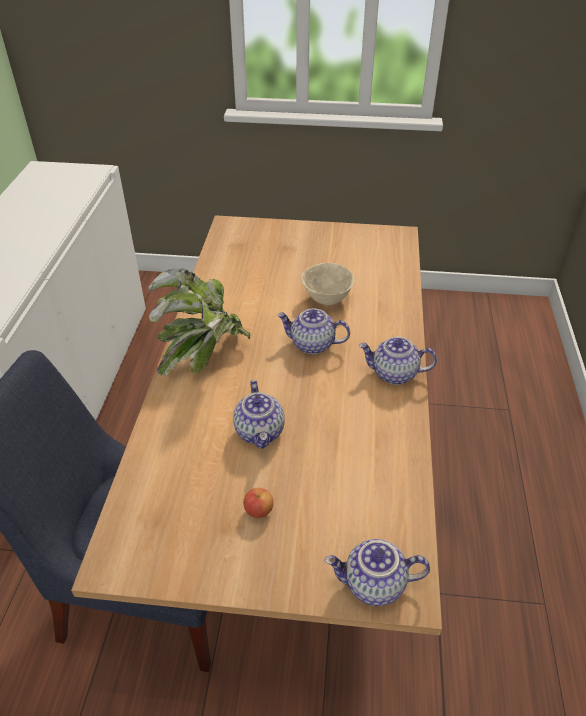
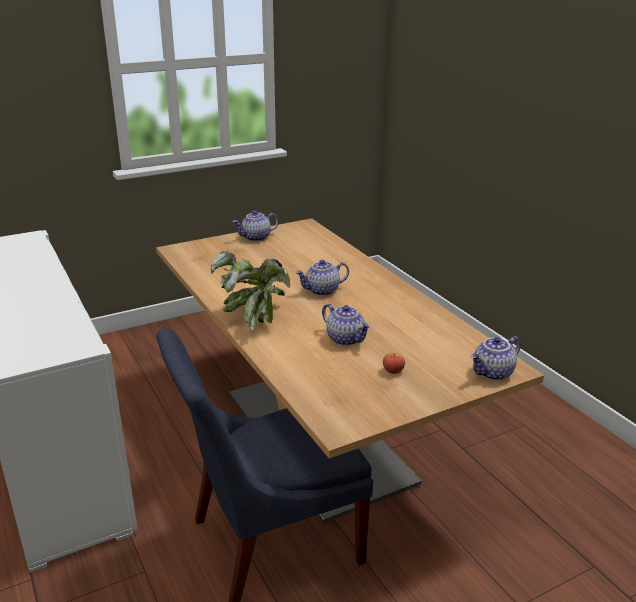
camera: 35 degrees left, 15 degrees down
(326, 299) = (301, 267): beige bowl -> none
(394, 374) = (389, 288): teapot -> teapot (256, 238)

